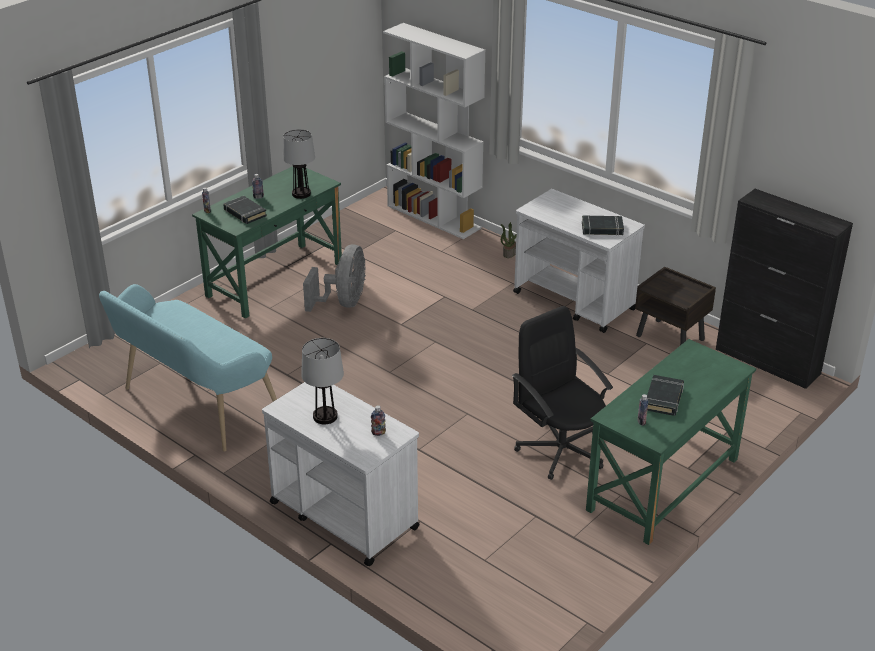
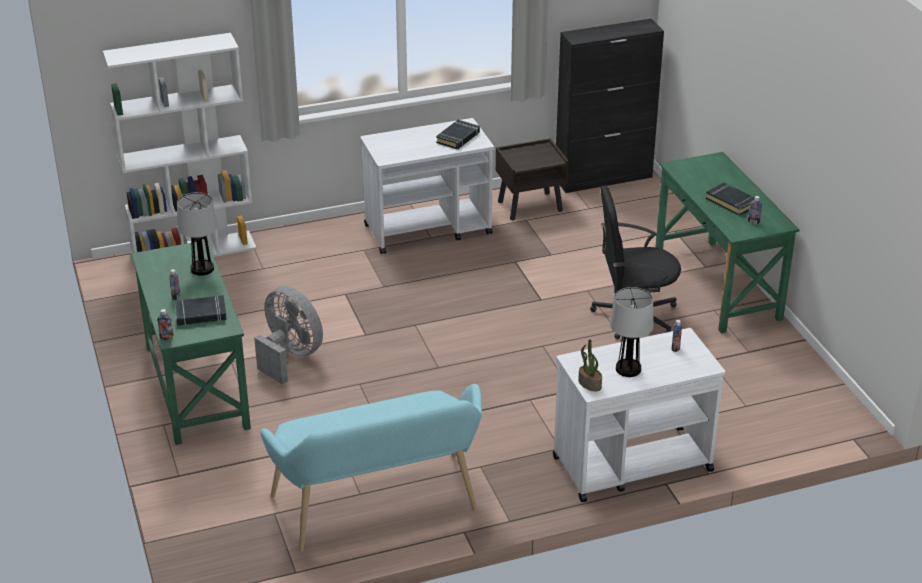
camera: 60 degrees left, 0 degrees up
(509, 253) = (311, 233): potted plant -> potted plant (589, 384)

